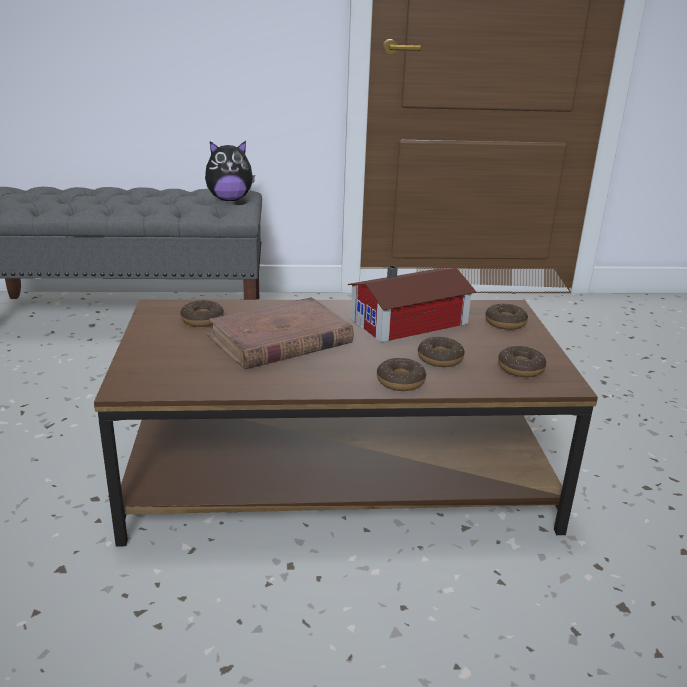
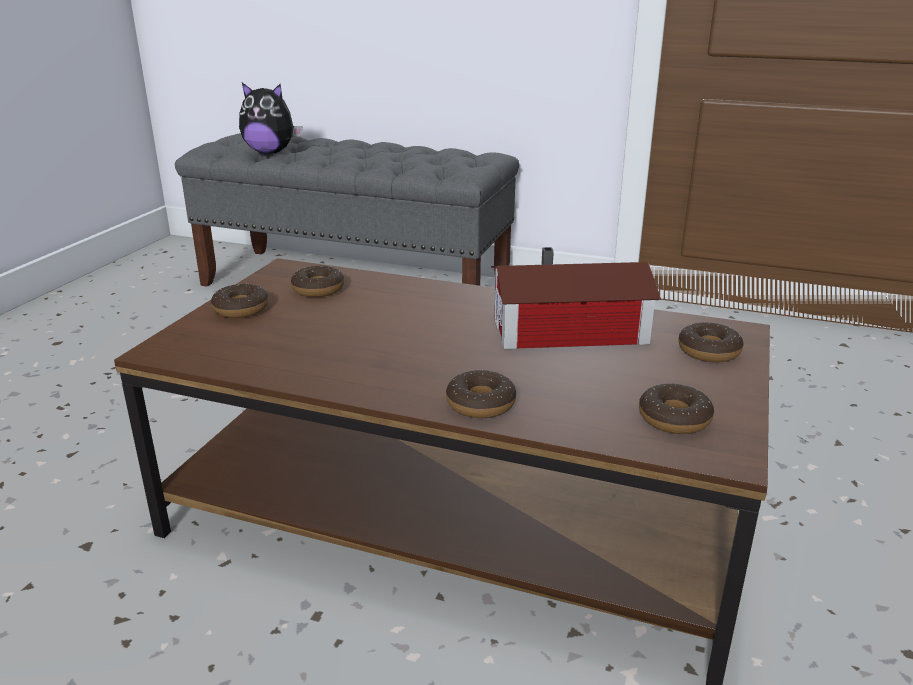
camera: 25 degrees right, 0 degrees up
(229, 199) = (466, 161): plush toy -> plush toy (270, 152)
(280, 340) = (381, 325): brown book -> none
(440, 358) = (565, 384): donut -> donut (241, 309)

